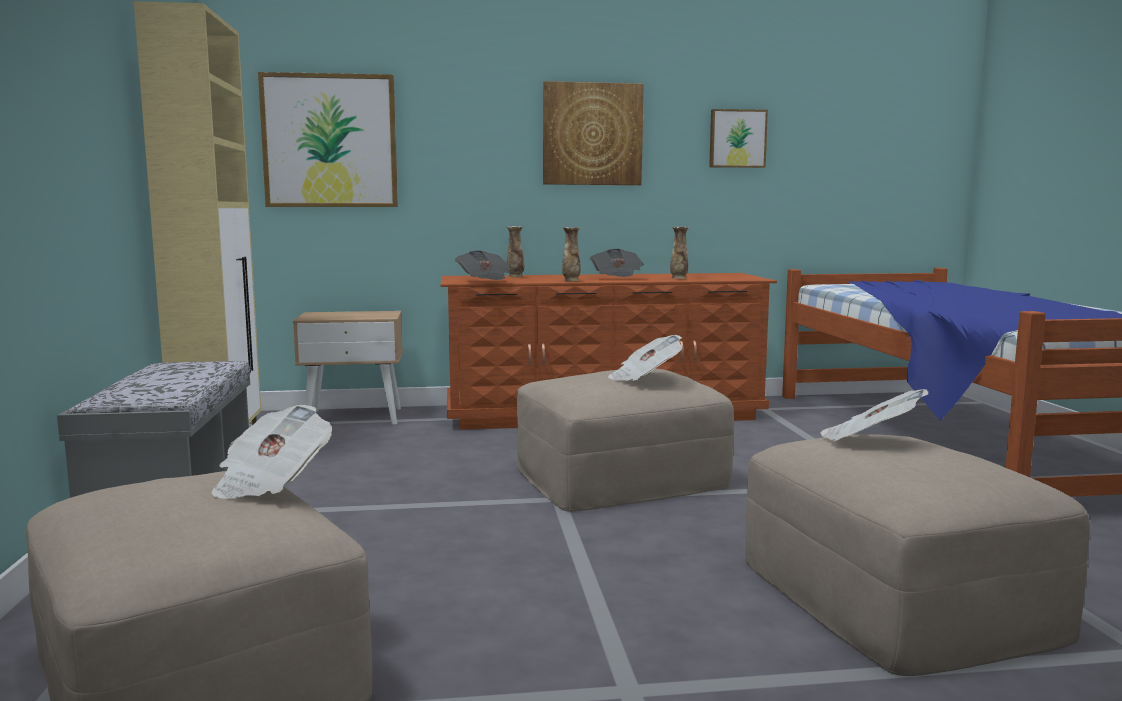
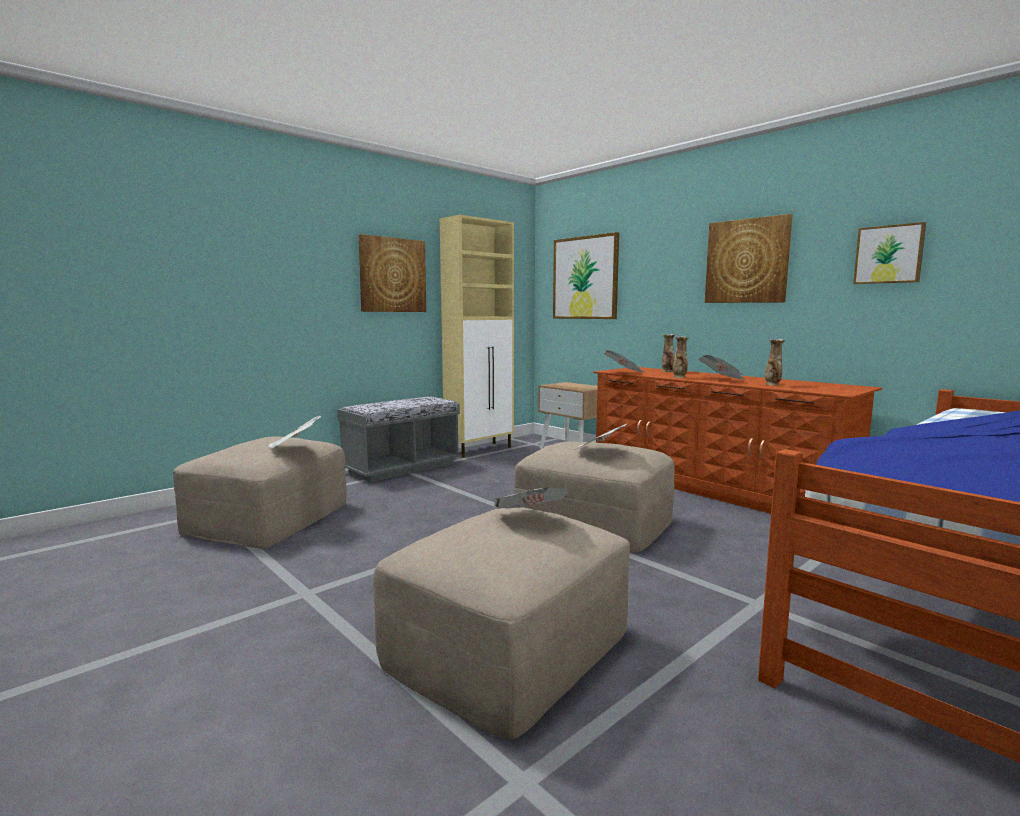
camera: 55 degrees right, 0 degrees up
(88, 109) = (392, 275): none -> picture

